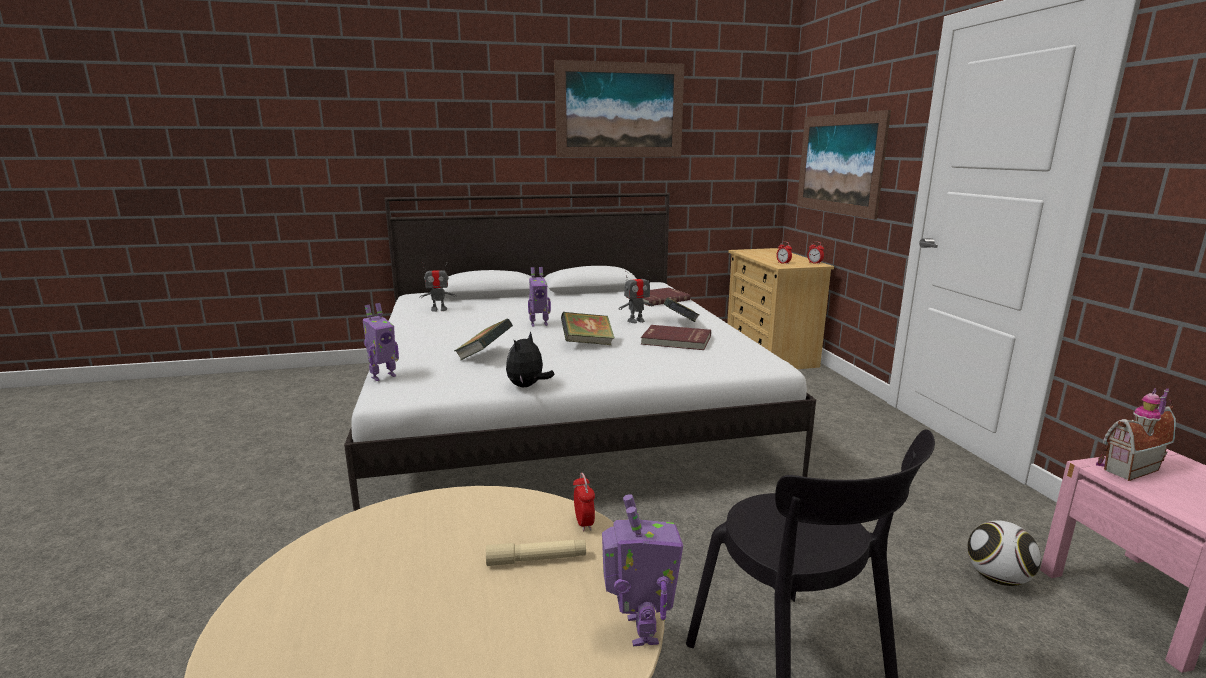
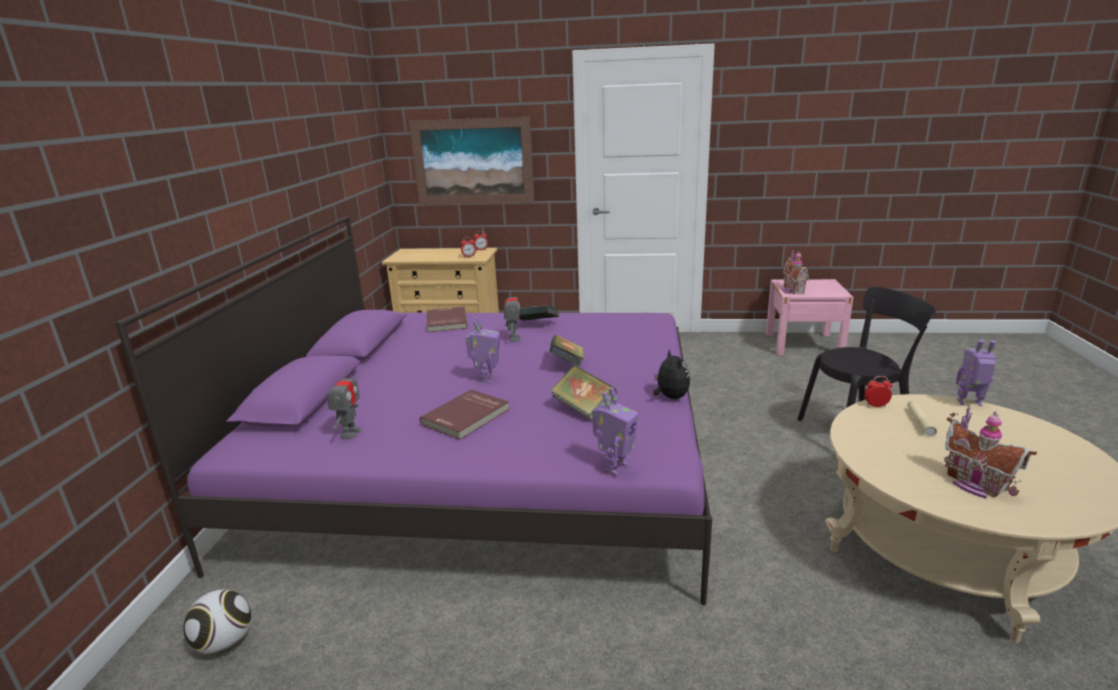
camera: 70 degrees left, 5 degrees up
(342, 589) = (974, 485): none -> toy house
(383, 376) = (614, 467): toy robot -> toy robot turned 60 degrees clockwise
(527, 386) = (670, 397): plush toy -> plush toy turned 150 degrees counterclockwise
(561, 409) = (489, 458): white bed -> purple bed
(620, 110) = (293, 127): picture -> none
(676, 340) = (583, 333): red book -> red book (467, 417)
(997, 578) = (783, 365): football -> football (225, 643)

